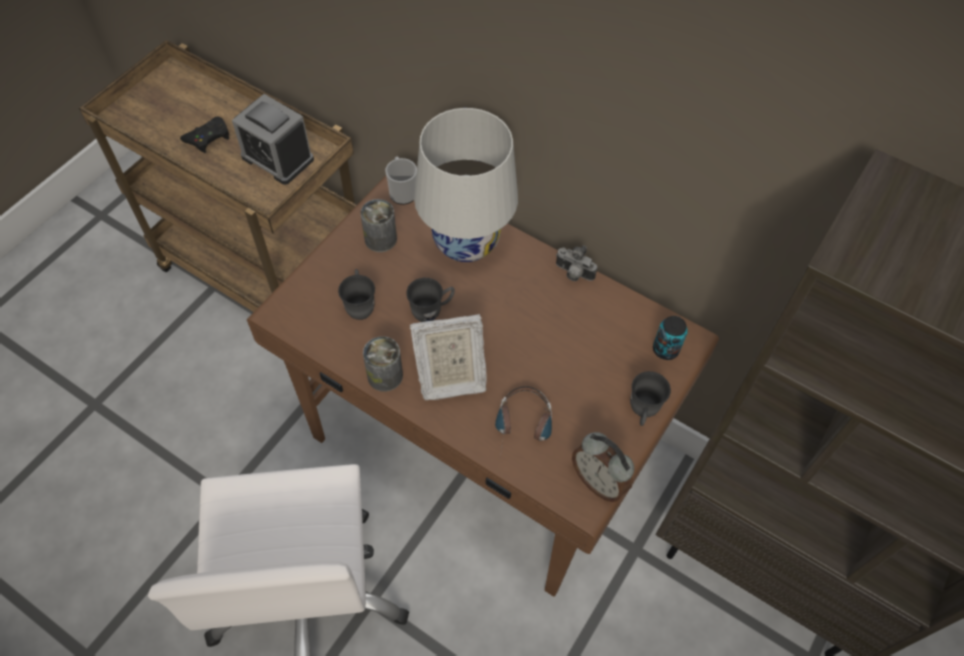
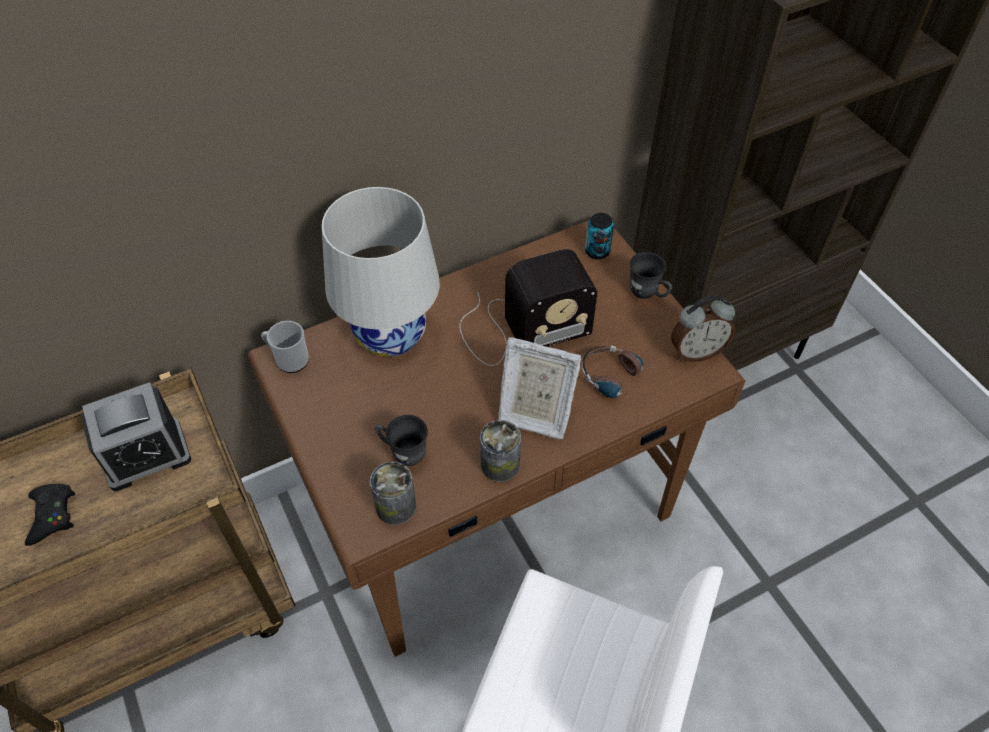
camera: 60 degrees left, 5 degrees down
(380, 239) = (334, 402): can -> can (396, 506)
(432, 311) = (451, 395): grey mug -> none
(450, 378) = (534, 413): picture frame -> picture frame turned 90 degrees clockwise
(532, 328) = (519, 328): none -> radio
(573, 274) = (482, 275): camera -> none

